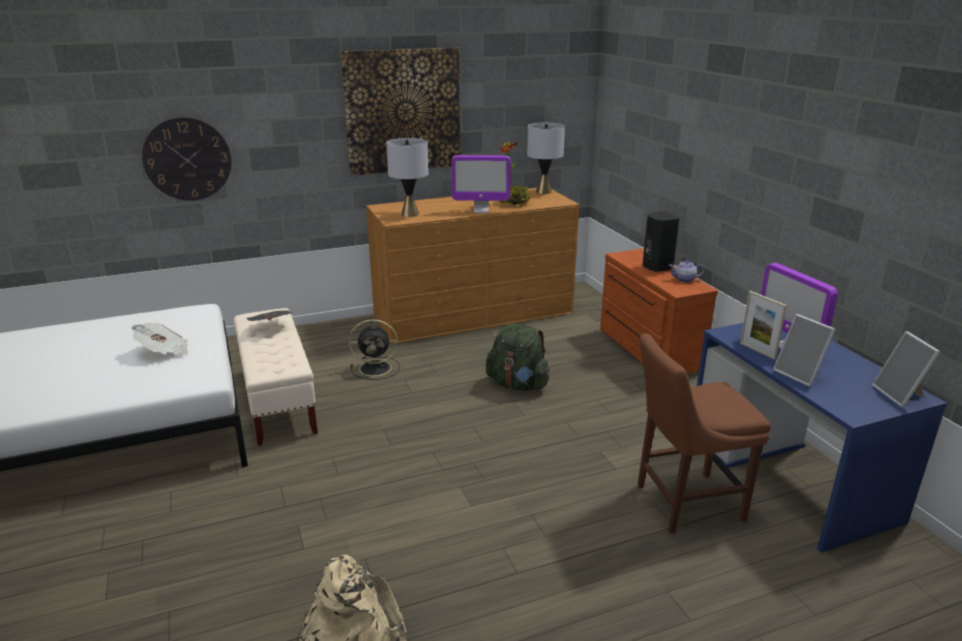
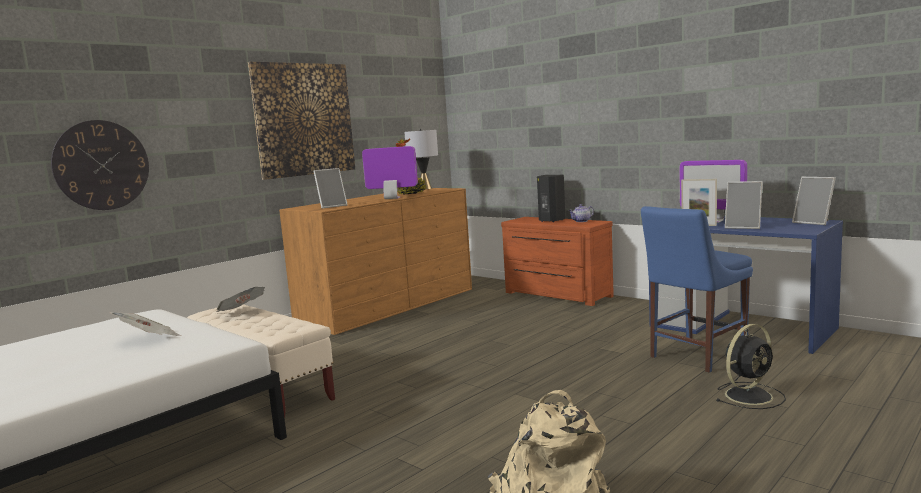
camera: 25 degrees left, 15 degrees down
(377, 368) = (340, 351): black fan -> black fan (750, 395)
(410, 214) = (332, 206): grey table lamp -> picture frame
(481, 210) = (392, 198): monitor -> monitor turned 150 degrees counterclockwise
(518, 385) = (482, 331): green backpack -> none
(684, 502) = (695, 356): brown chair -> blue chair

